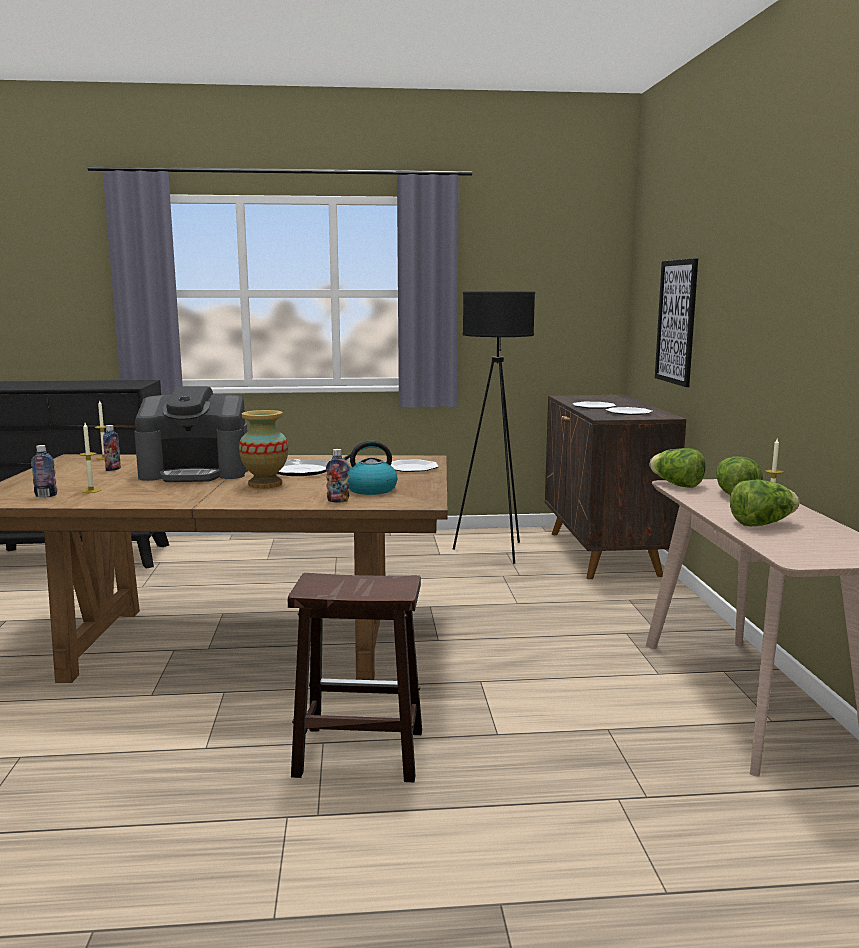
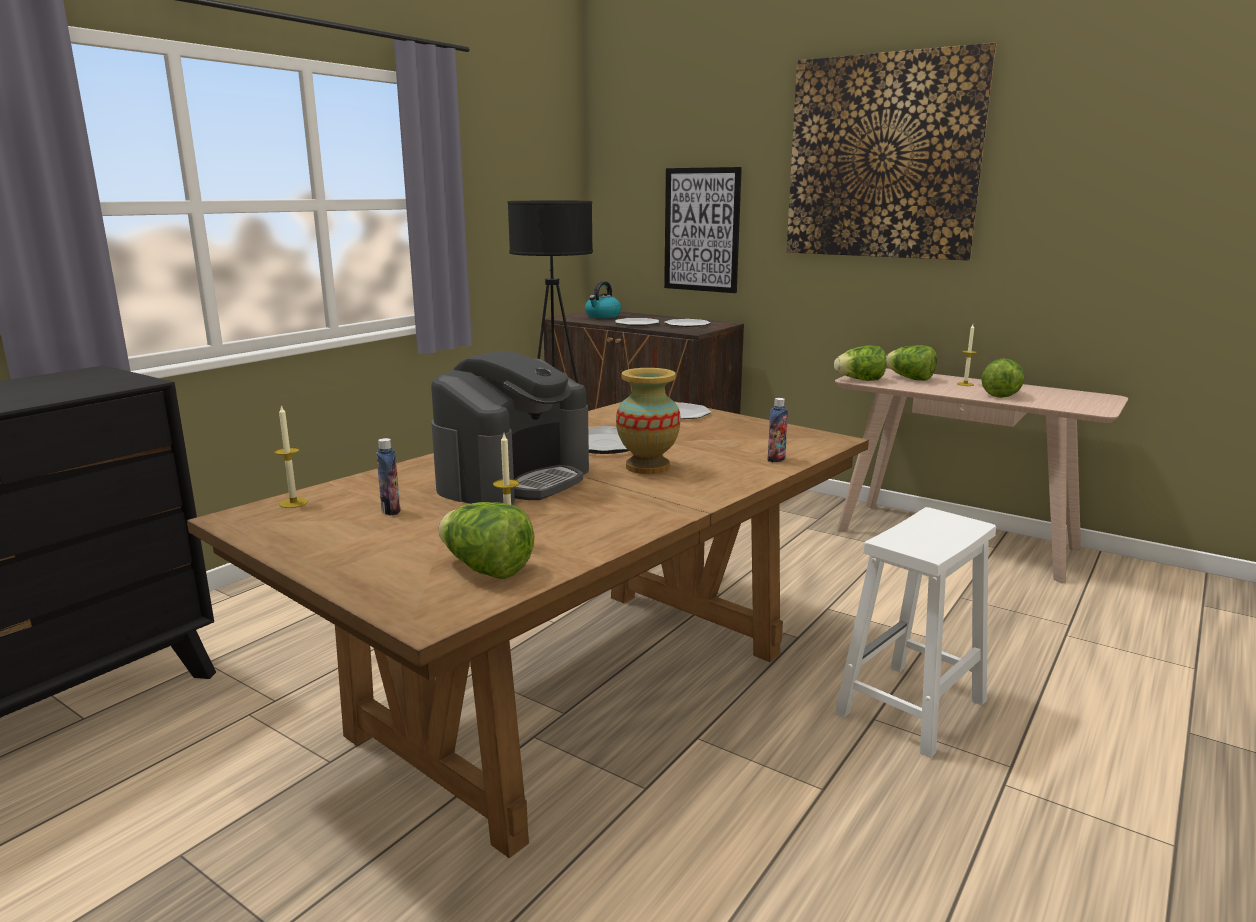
camera: 50 degrees left, 5 degrees up
(46, 495) = (486, 569): bottle -> lettuce
(357, 753) = (910, 709): brown stool -> white stool
(370, 490) = (748, 442): kettle -> kettle (602, 316)
(772, 243) = (883, 157): none -> picture

